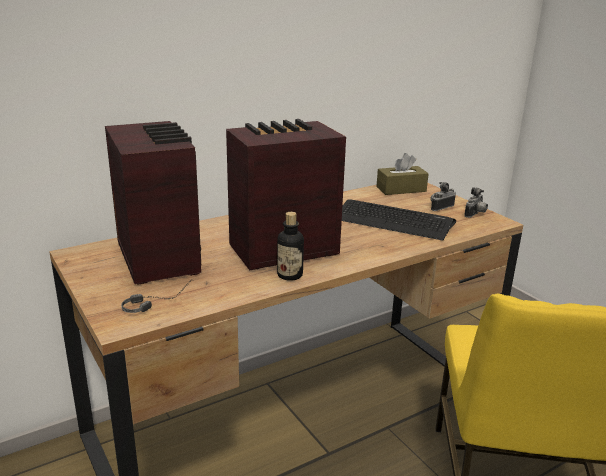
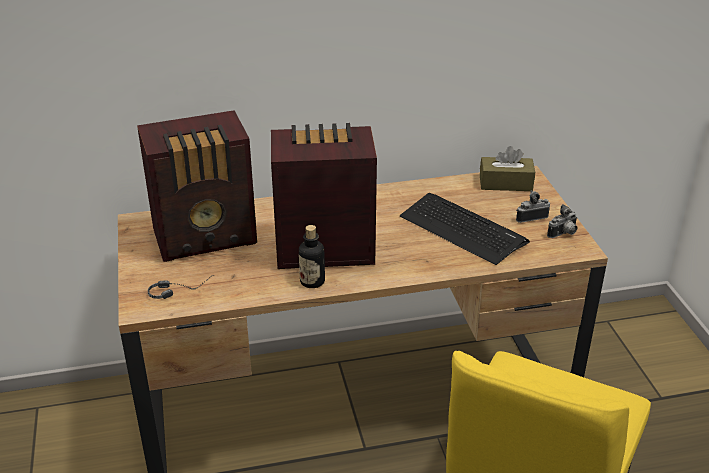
camera: 20 degrees right, 10 degrees up
(159, 256) = (207, 237): radio -> radio turned 75 degrees clockwise

